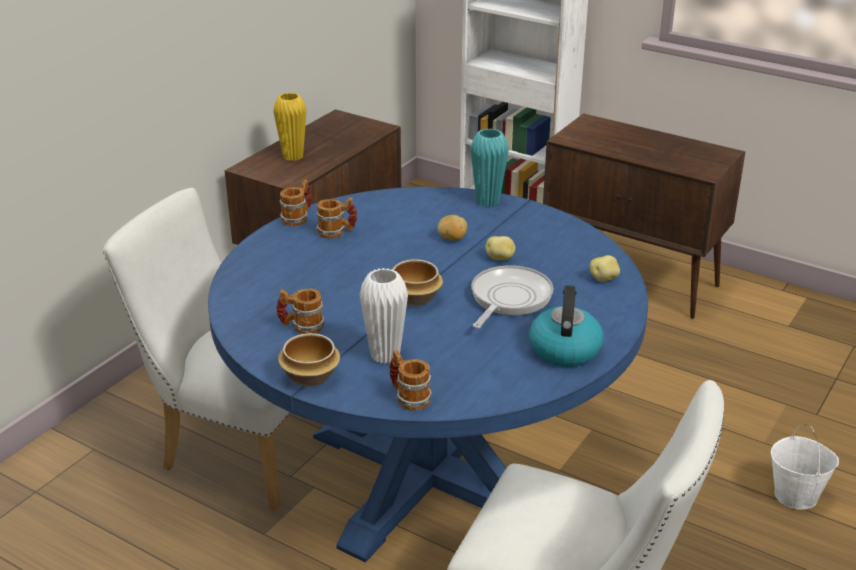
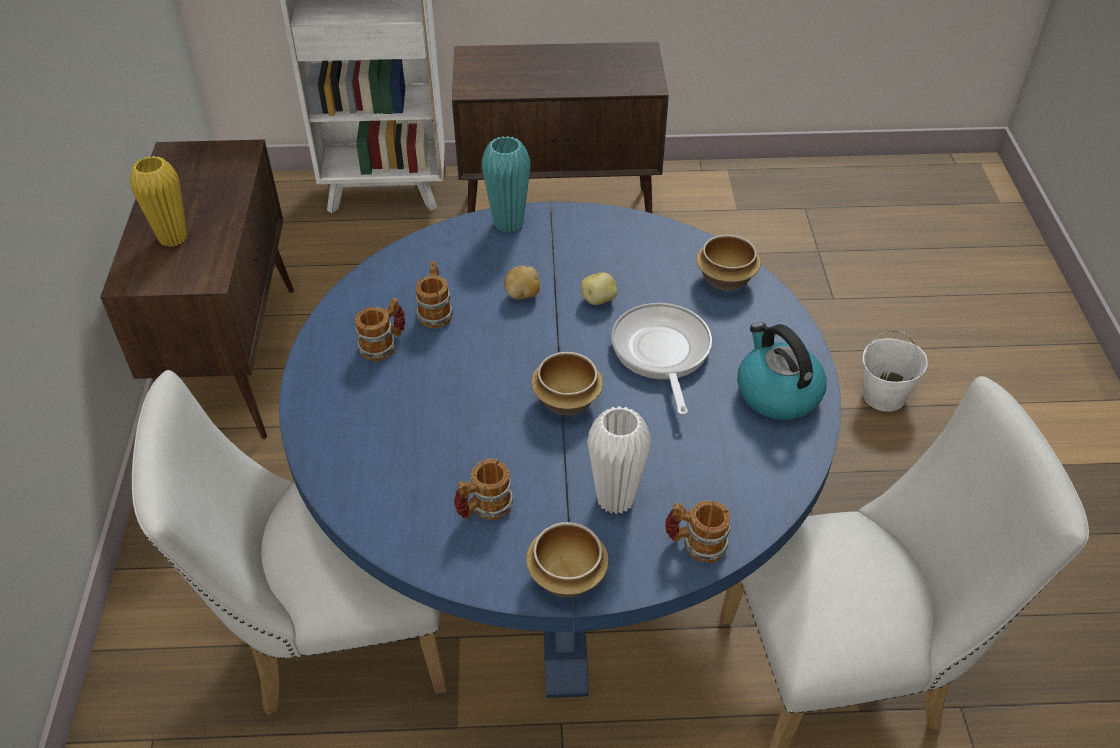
camera: 35 degrees left, 15 degrees up
(298, 218) = (314, 344): mug -> mug (435, 311)
(604, 279) = (724, 279): potato -> bowl

